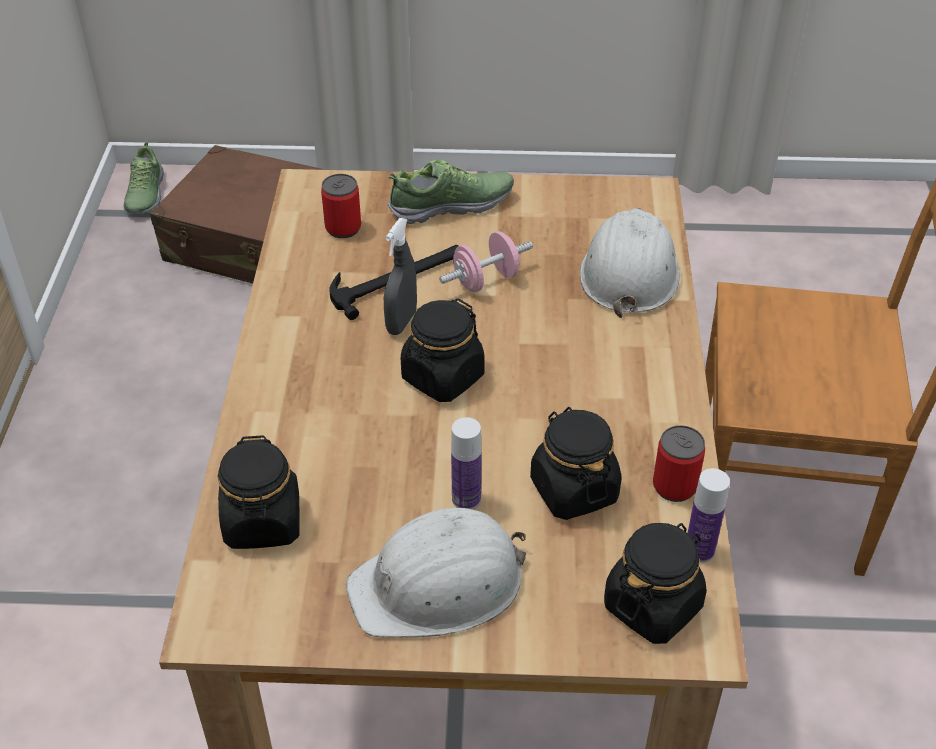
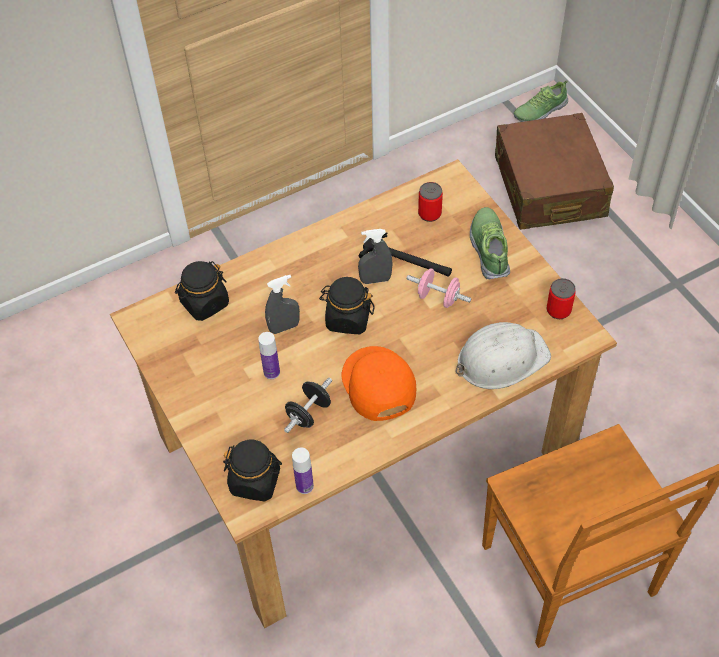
camera: 60 degrees right, 10 degrees up
(396, 449) = (284, 327): none -> grey spray bottle
(439, 585) = (212, 389): white hard hat -> none
(451, 206) = (490, 249): shoe -> shoe turned 135 degrees counterclockwise
(573, 489) = (308, 413): black jar -> black dumbbell
(580, 397) = (377, 385): none -> orange cap
(674, 486) = (342, 456): can -> can (558, 310)

